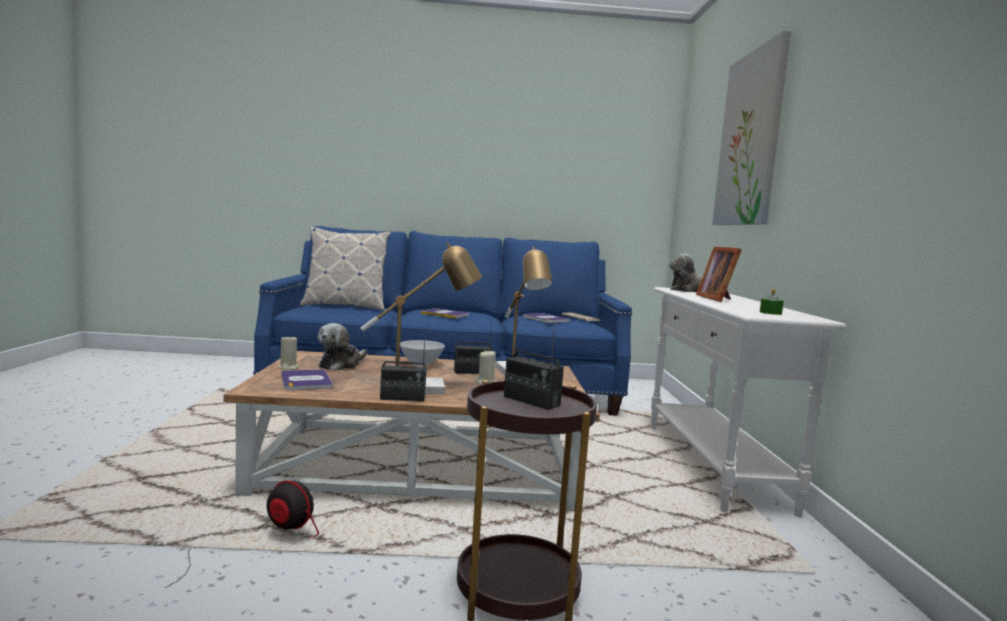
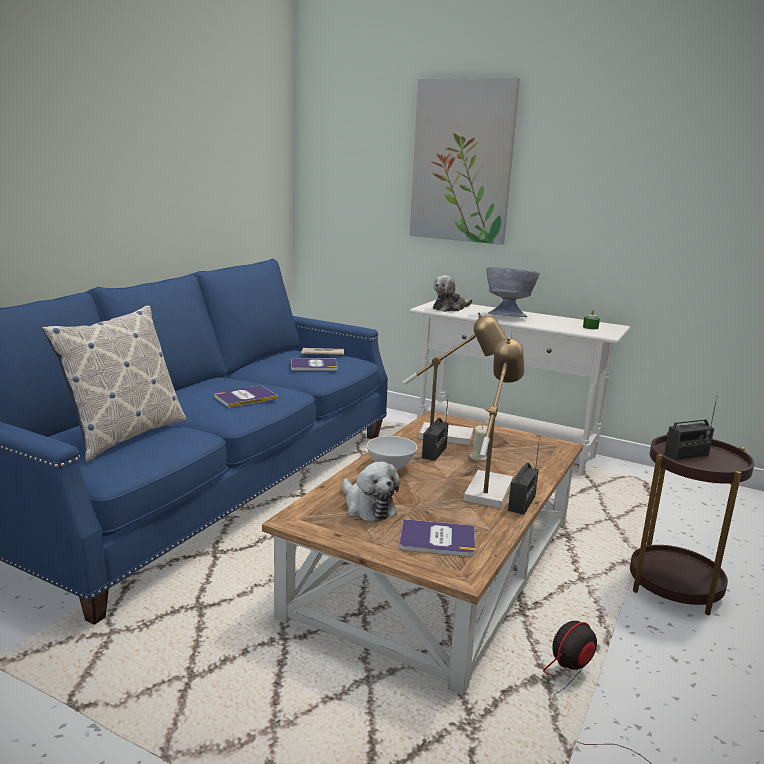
camera: 60 degrees left, 10 degrees up
(288, 368) = (367, 540): beige candle -> none
(718, 299) = (508, 316): picture frame -> grey bowl

